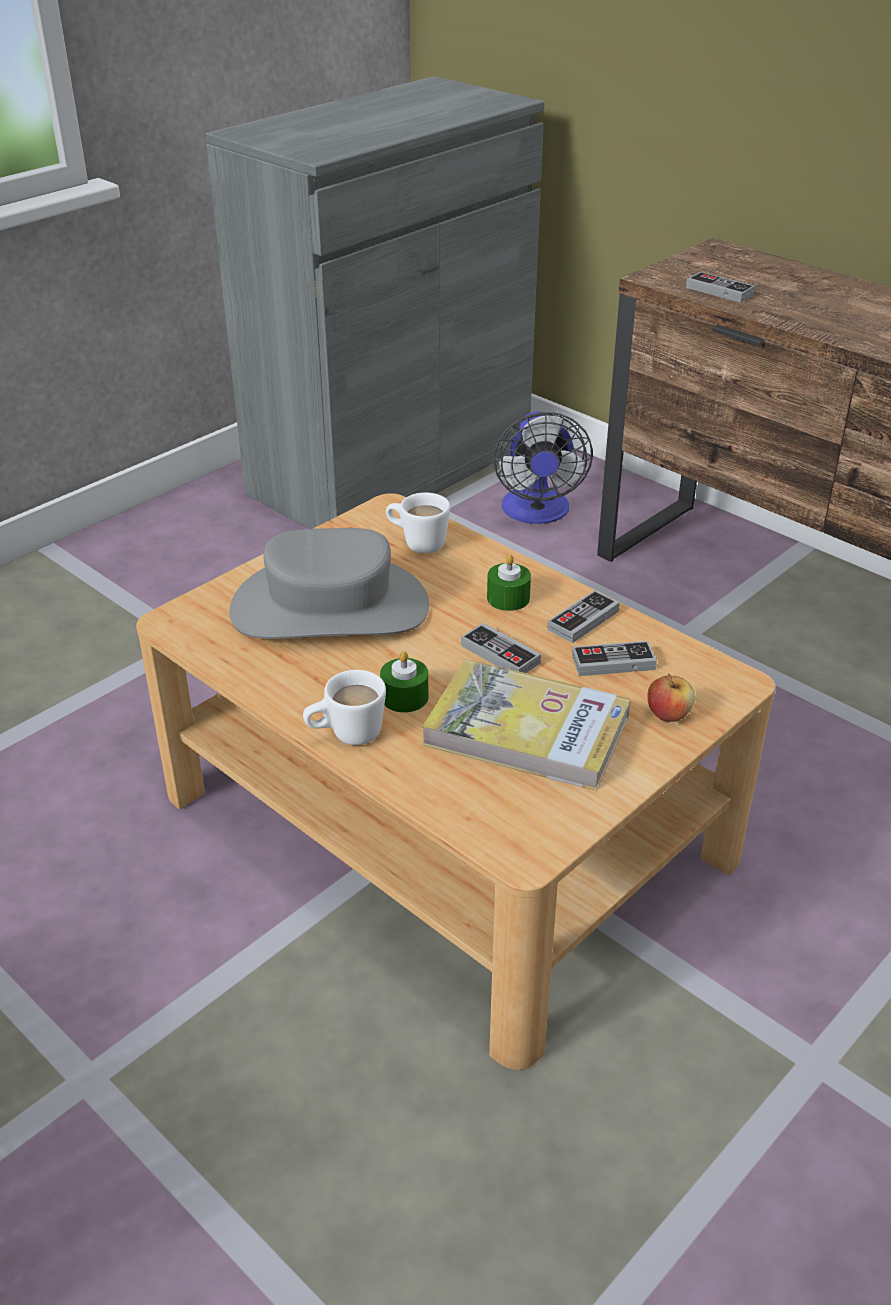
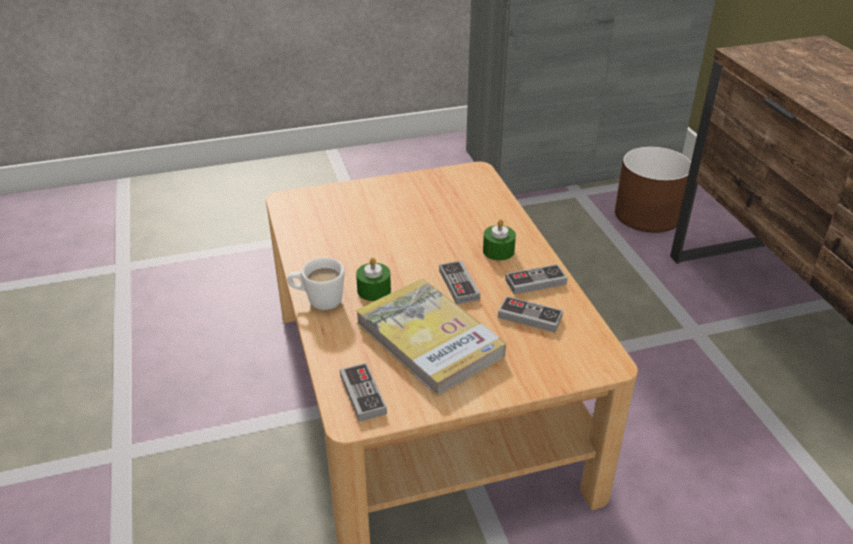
camera: 30 degrees right, 0 degrees up
(330, 607) = (382, 221): grey hat -> none
(417, 543) = (472, 198): white mug -> none
(537, 513) = (648, 215): fan -> brown planter
(668, 714) = (535, 366): apple -> none
(719, 291) = (786, 73): game controller -> game controller (363, 394)

